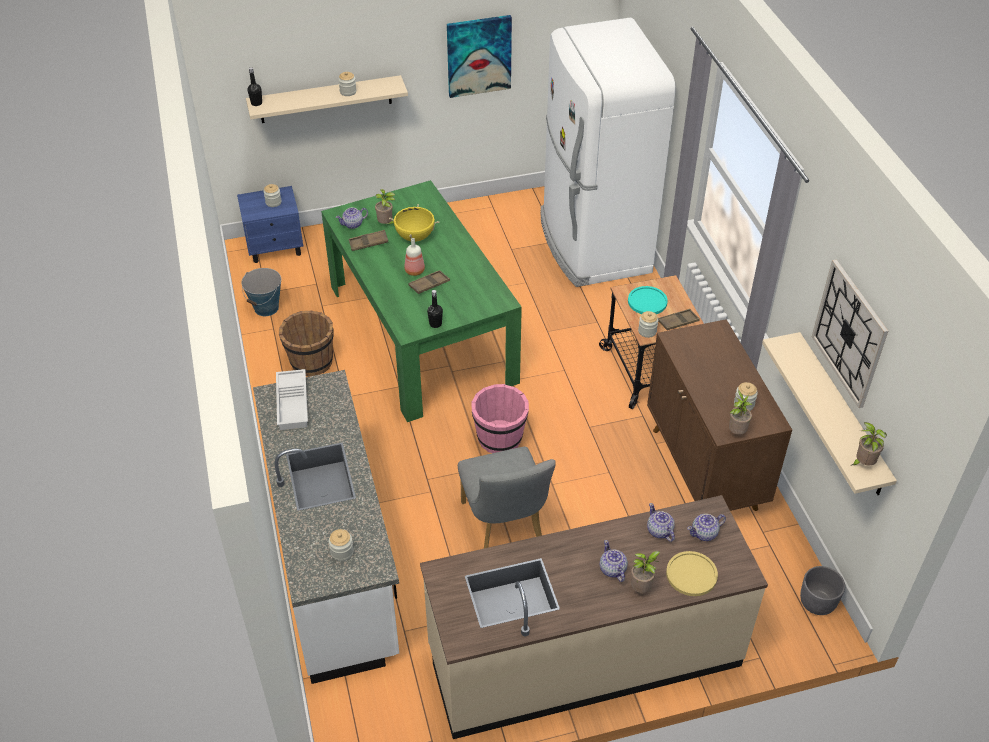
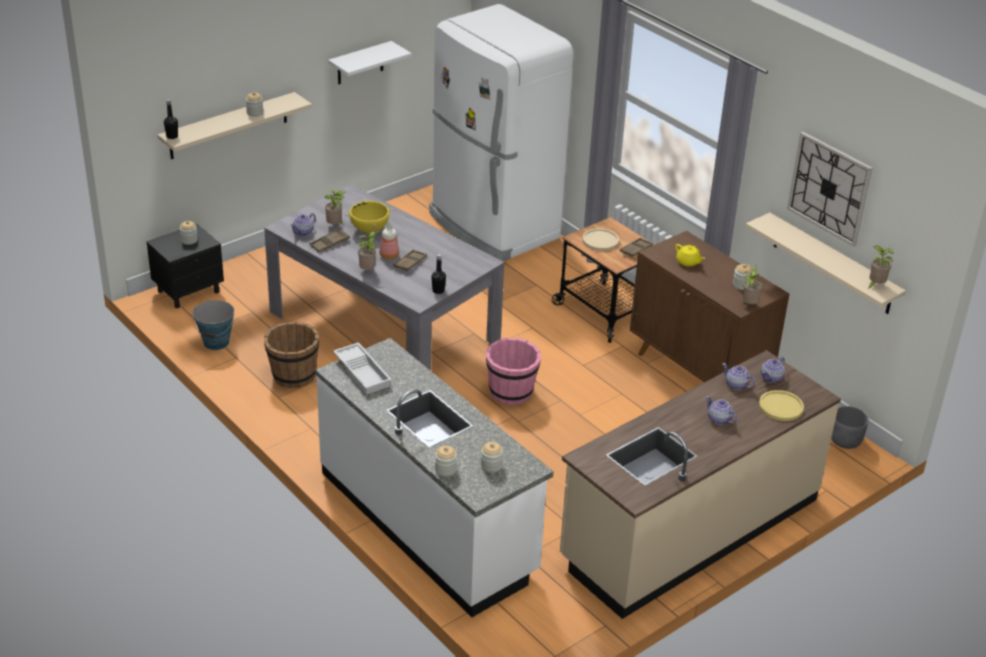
camera: 25 degrees left, 10 degrees down
(276, 247) = (189, 291): blue nightstand -> black nightstand
(422, 333) = (384, 329): green dining table -> grey dining table
(479, 55) = (360, 63): picture -> white shelf
(504, 527) = (561, 456): grey chair -> none
(642, 589) = (750, 426): potted plant -> potted plant (368, 270)
(647, 301) = (600, 240): turquoise plate -> beige plate
(647, 331) = (615, 262): jar -> jar (445, 469)
(702, 359) = (688, 262): none -> yellow teapot

